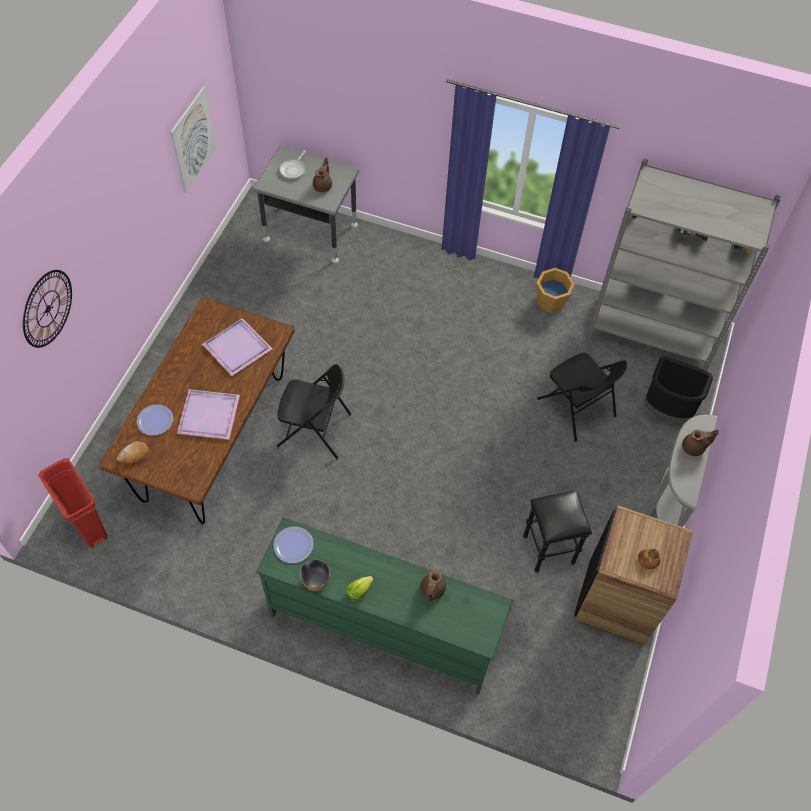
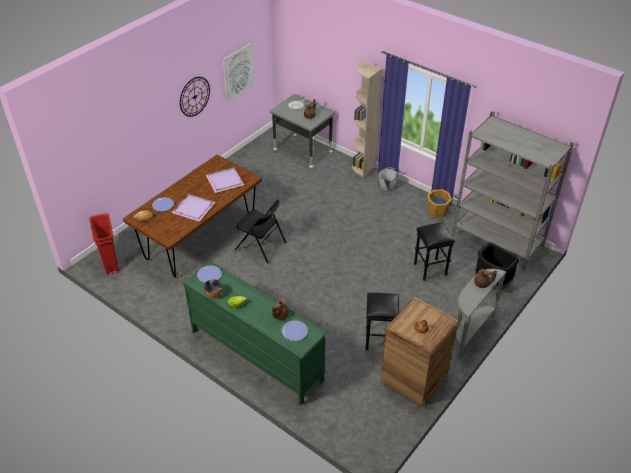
camera: 20 degrees right, 15 degrees down
(47, 308) = (120, 122): wall clock -> wall clock (194, 96)
(414, 249) = (361, 170): none -> beige bookcase
(464, 273) = (387, 187): none -> grey bucket
(464, 613) = (294, 331): none -> plate
(576, 407) = (430, 269): black chair -> black stool

